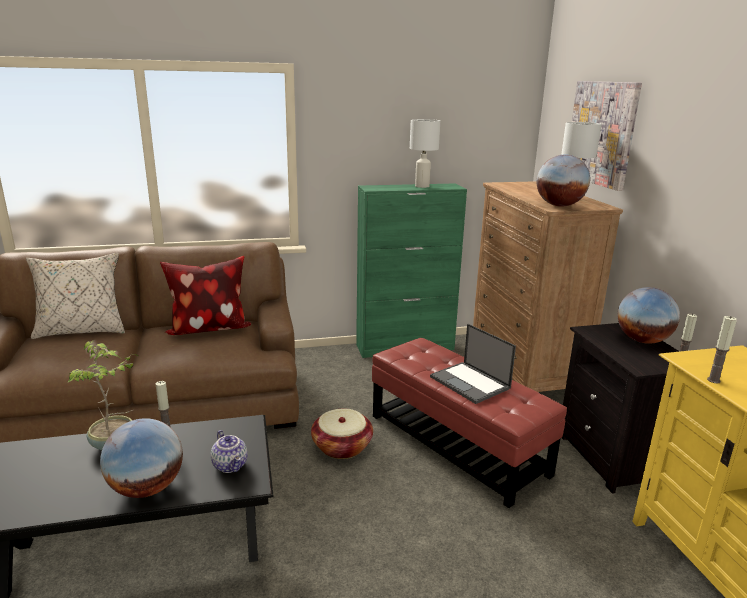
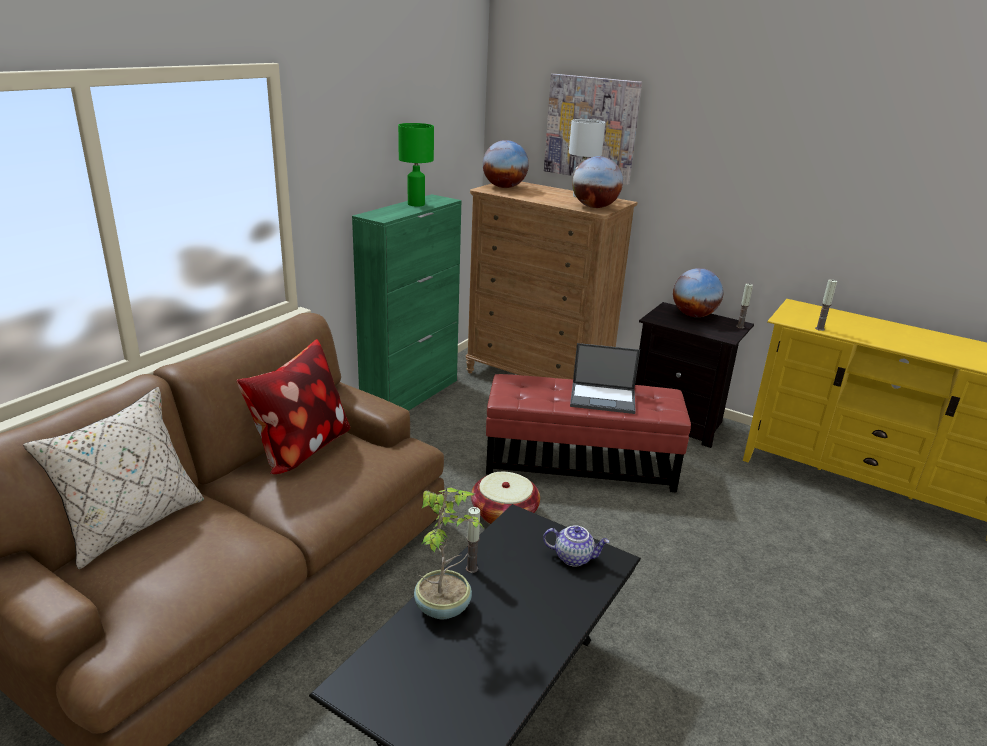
camera: 45 degrees left, 5 degrees up
(147, 488) = (551, 617): globe -> globe (504, 187)
(422, 186) = (416, 204): white table lamp -> green table lamp

